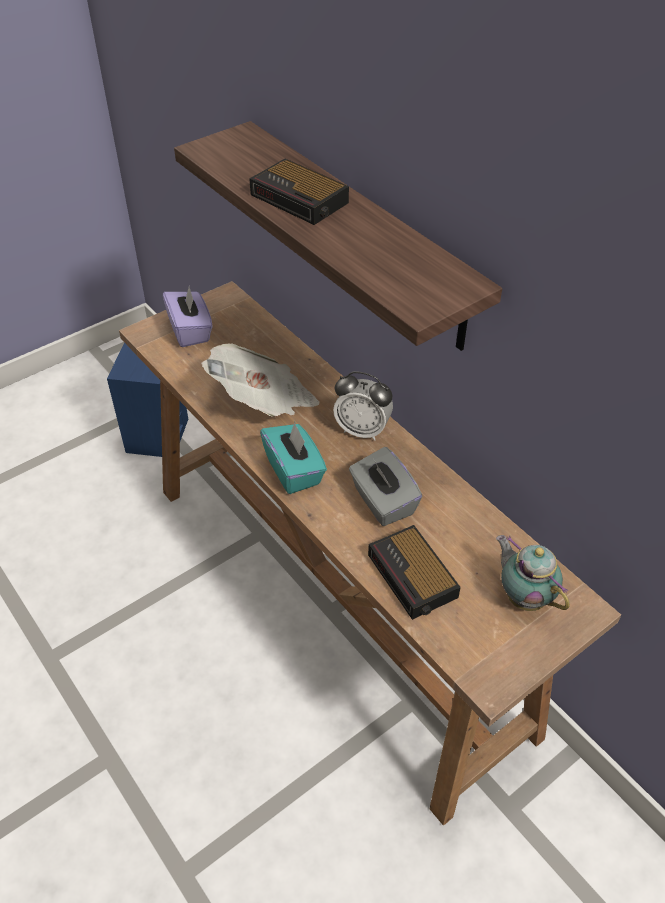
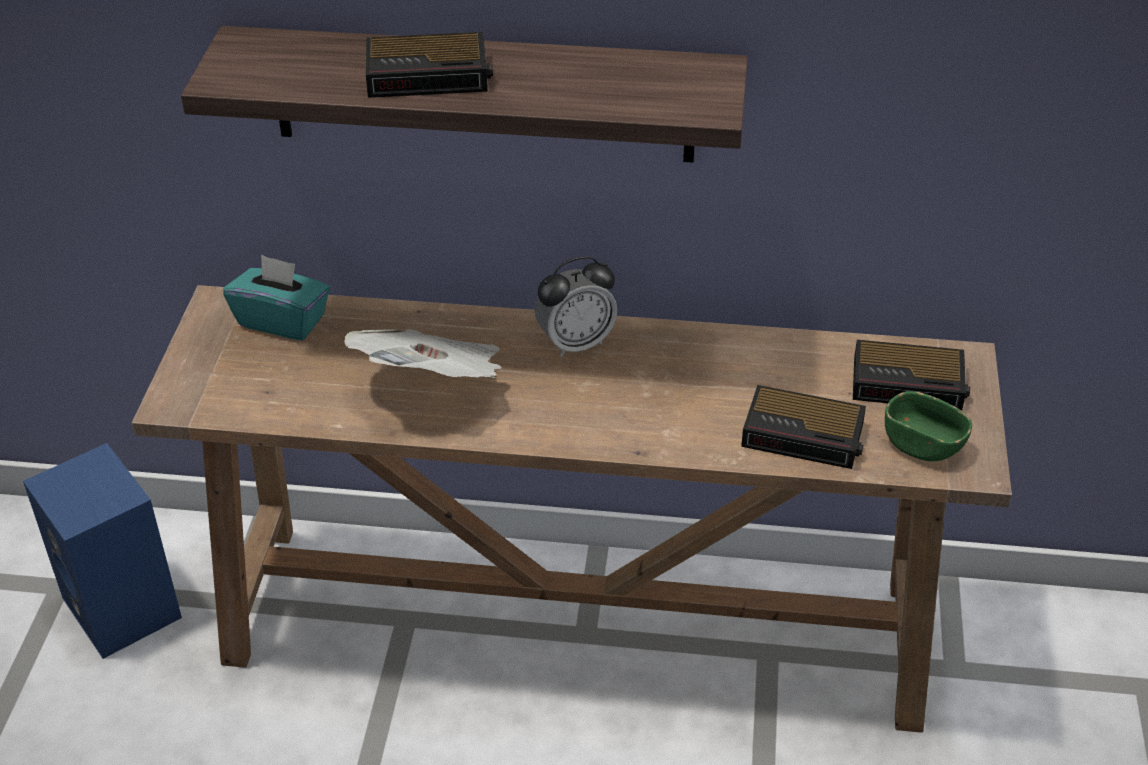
camera: 45 degrees left, 5 degrees down
(190, 331) = (231, 367): purple tissue box -> none
(294, 471) = (564, 425): turquoise tissue box -> turquoise tissue box (282, 320)
(383, 502) = (689, 393): grey tissue box -> none
(477, 640) = (923, 444): none -> green bowl
(524, 596) = (910, 383): teapot -> alarm clock

